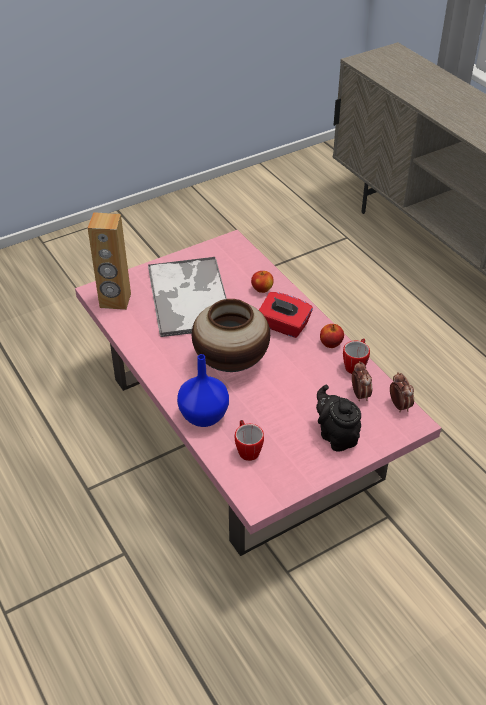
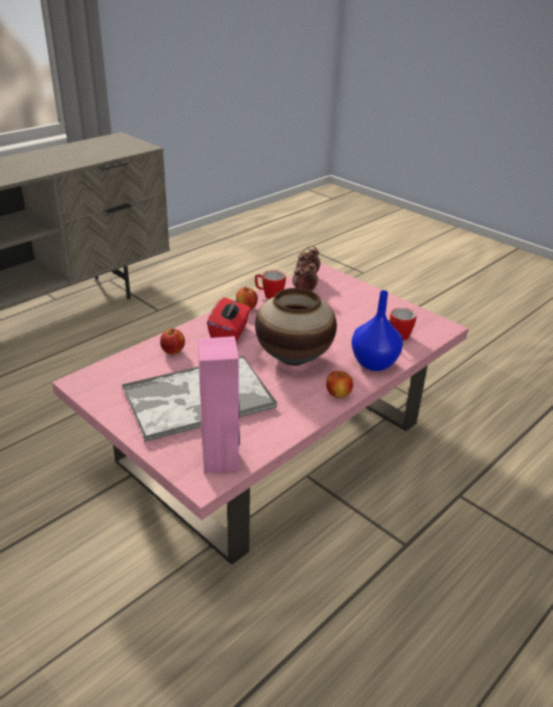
camera: 105 degrees left, 10 degrees down
(115, 301) = (220, 459): brown speaker -> pink speaker
(164, 378) = (338, 394): none -> apple
(336, 436) = (355, 299): black teapot -> none

